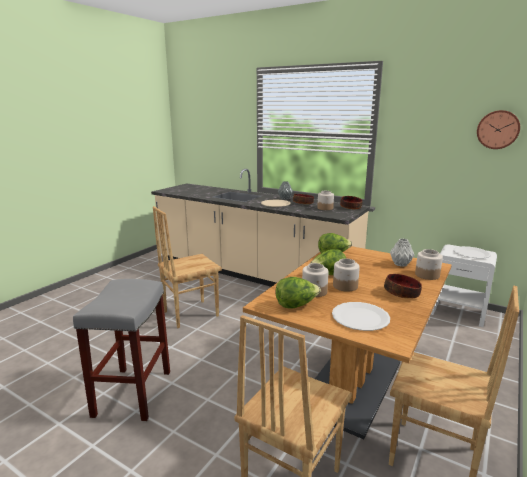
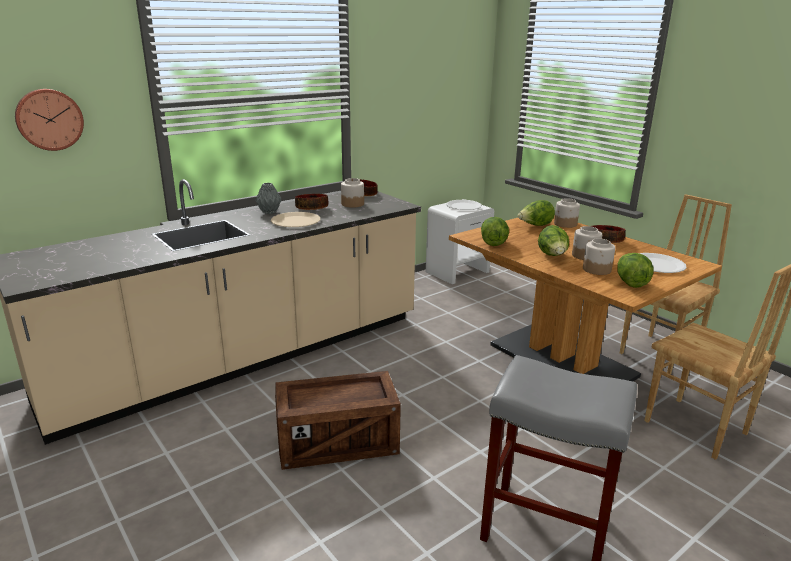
camera: 70 degrees left, 5 degrees up
(190, 313) = (337, 443): brown chair -> crate
(400, 264) = (535, 226): grey vase -> lettuce
(498, 129) = (455, 72): wall clock -> wall clock (49, 119)

